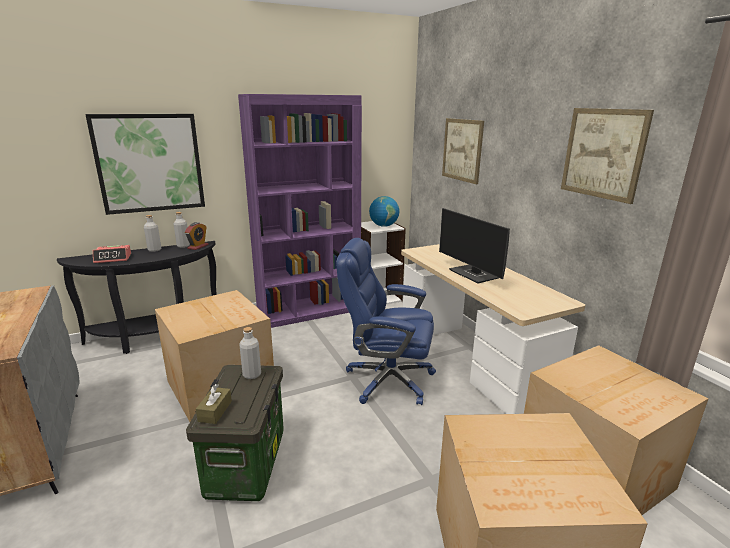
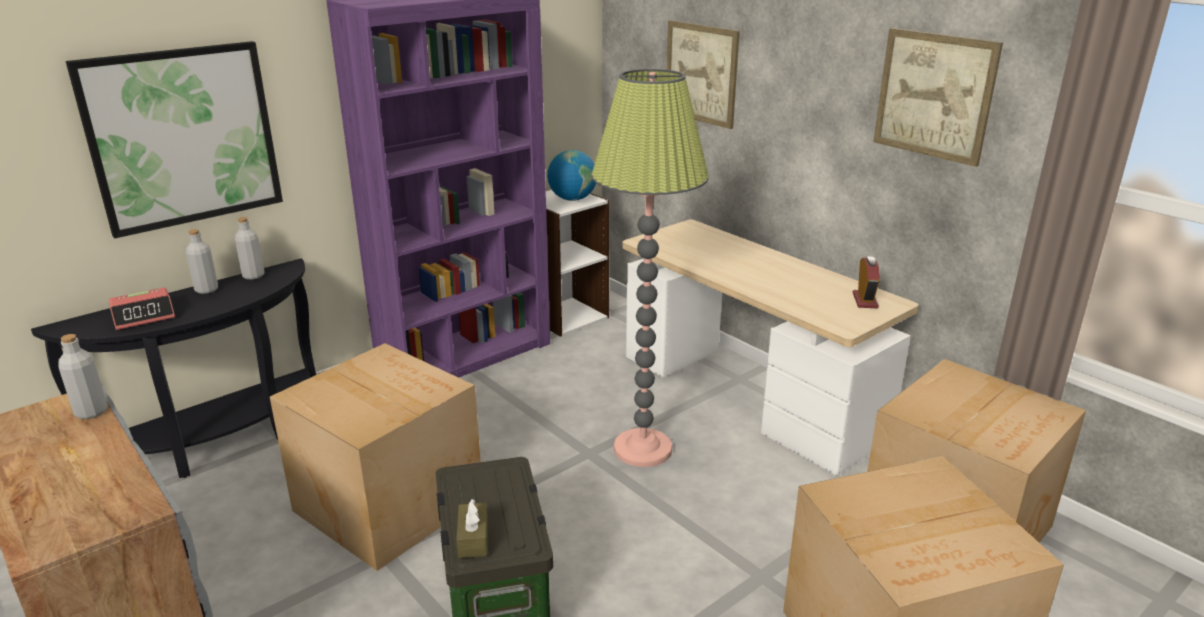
camera: 15 degrees left, 5 degrees up
(198, 246) = (281, 274): alarm clock -> alarm clock (865, 300)
(252, 374) = (491, 476): grey bottle -> grey bottle (91, 412)
(387, 380) = (642, 449): blue office chair -> floor lamp
(474, 274) = (752, 274): monitor -> none

